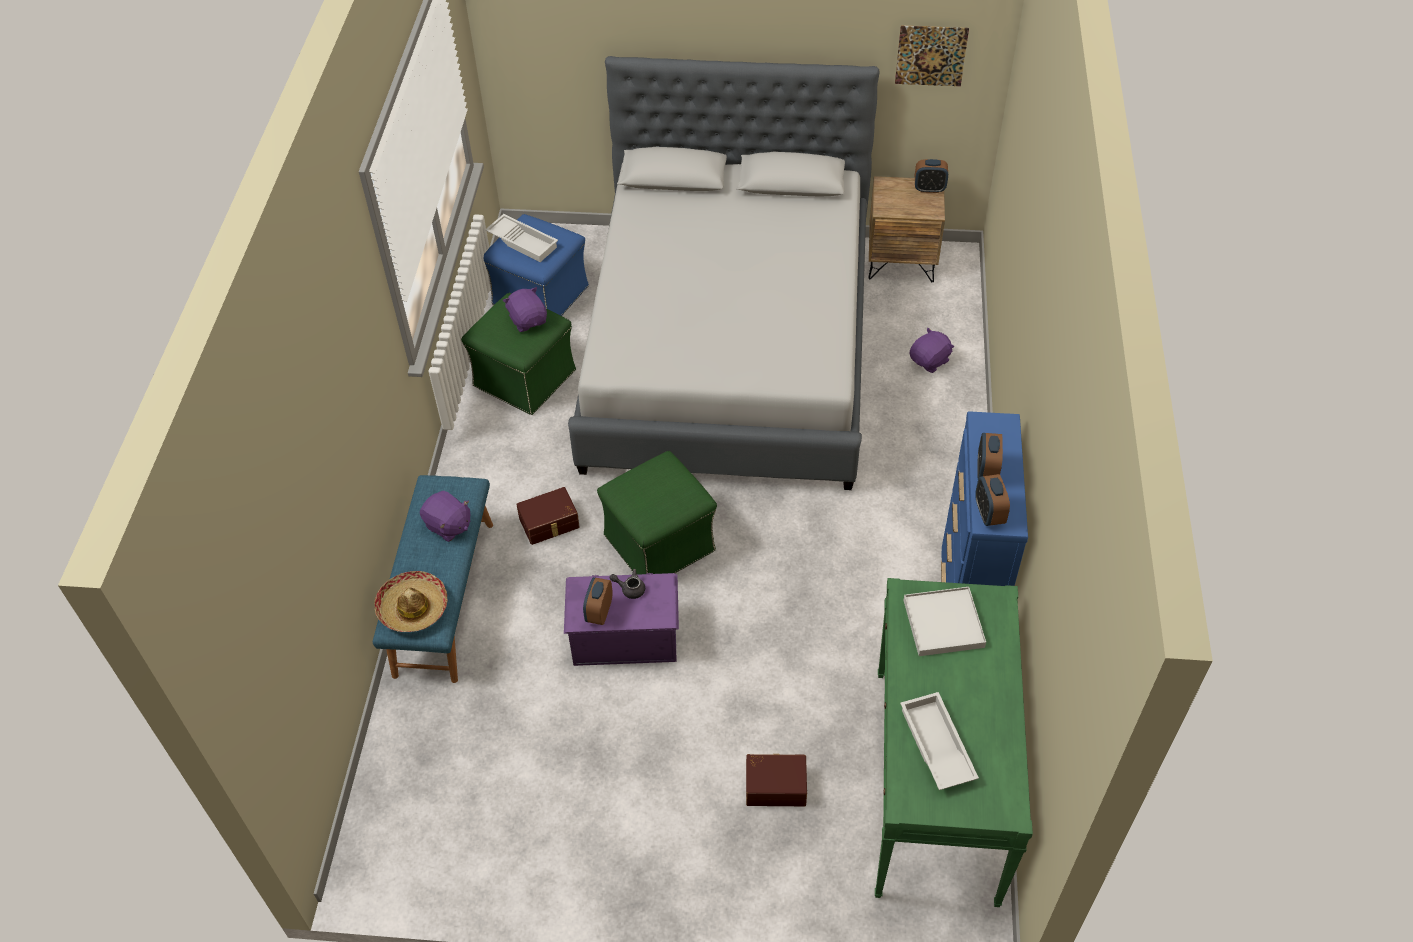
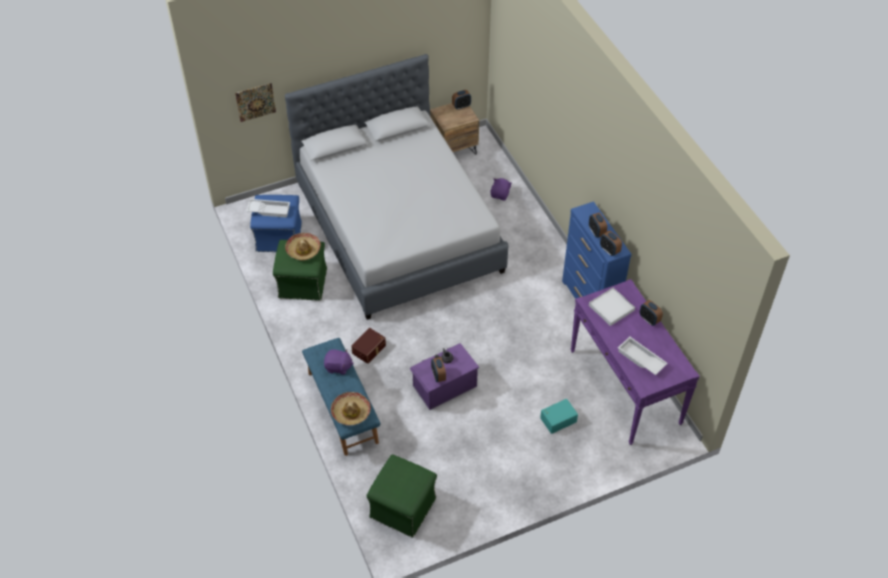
camera: 30 degrees left, 0 degrees up
(528, 320) = (303, 250): purple plush toy -> hat
(660, 542) = (430, 335): green ottoman -> green ottoman (403, 507)
(775, 784) = (557, 419): brown storage box -> turquoise storage box
(931, 55) = (450, 39): picture -> picture (255, 102)
(936, 785) = (625, 387): green console table -> purple console table
(1002, 677) = (649, 319): none -> alarm clock

